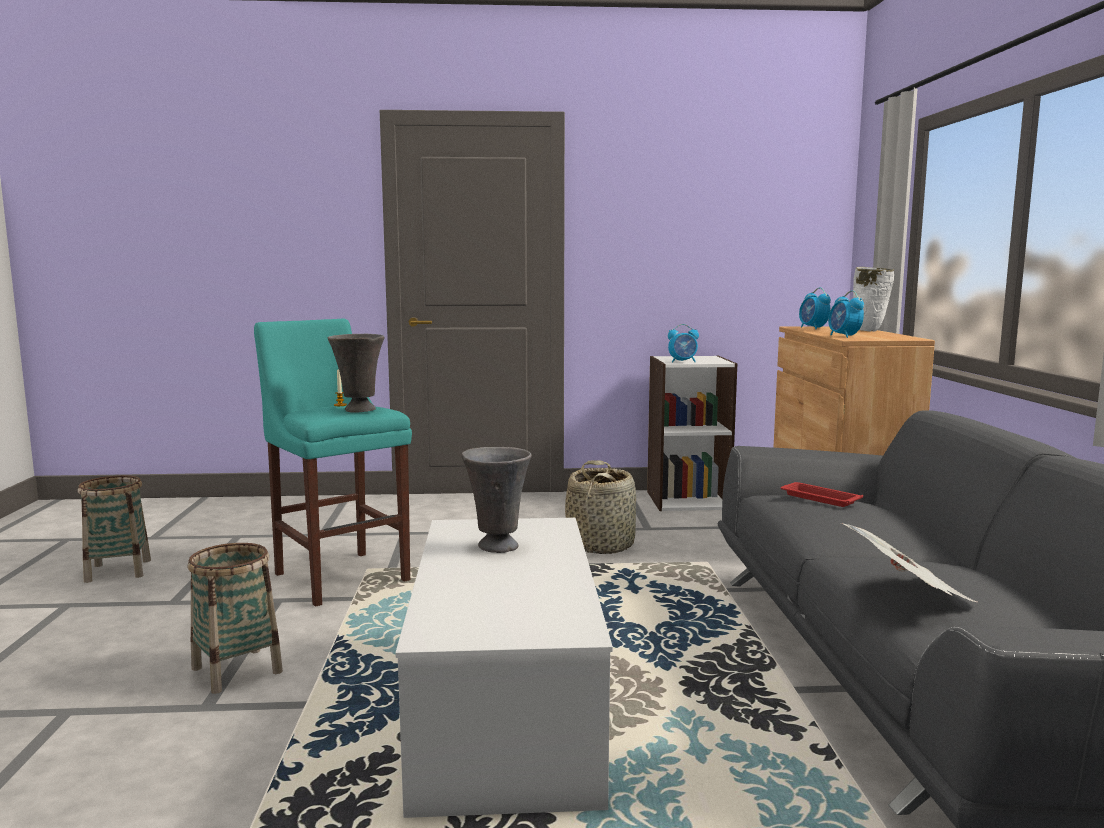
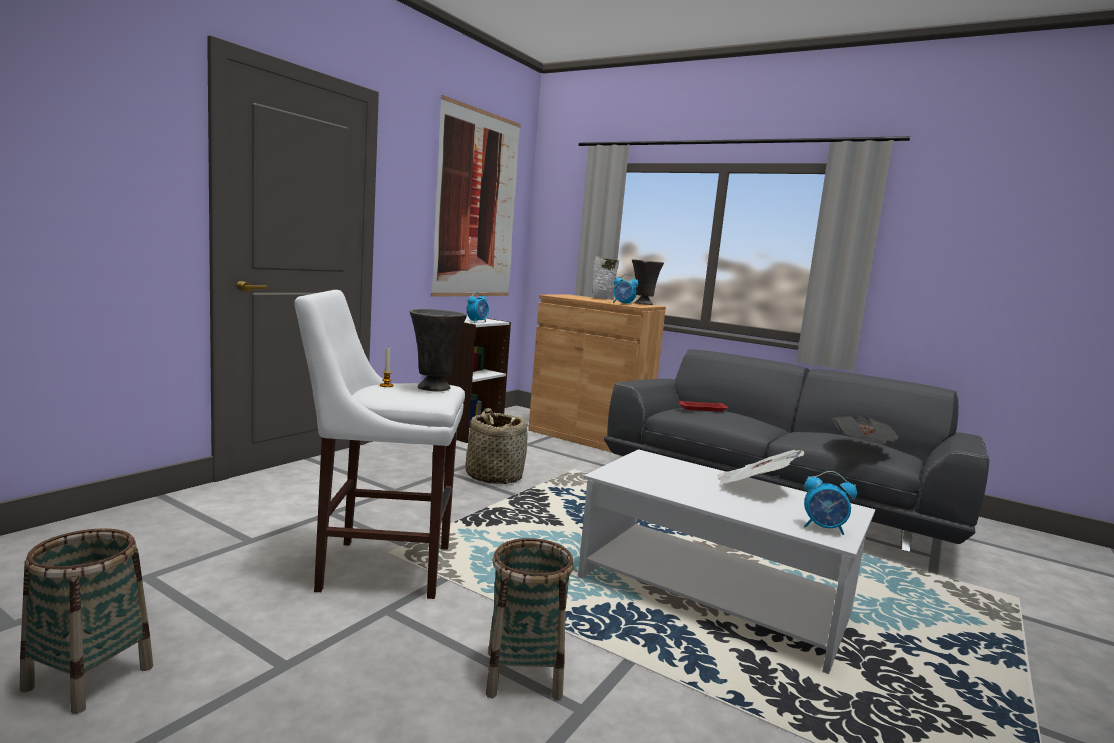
camera: 55 degrees left, 0 degrees up
(339, 575) = (378, 567): turquoise stool -> white stool
(497, 546) = (675, 479): grey vase -> grey vase (642, 304)
(549, 577) = (753, 487): none -> newspaper
(734, 214) = (477, 205): none -> picture
(813, 328) = (567, 296): alarm clock -> alarm clock (824, 528)

